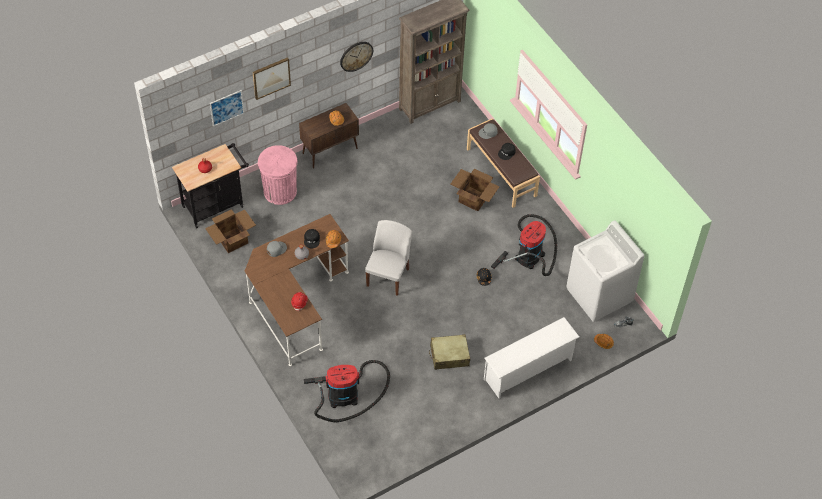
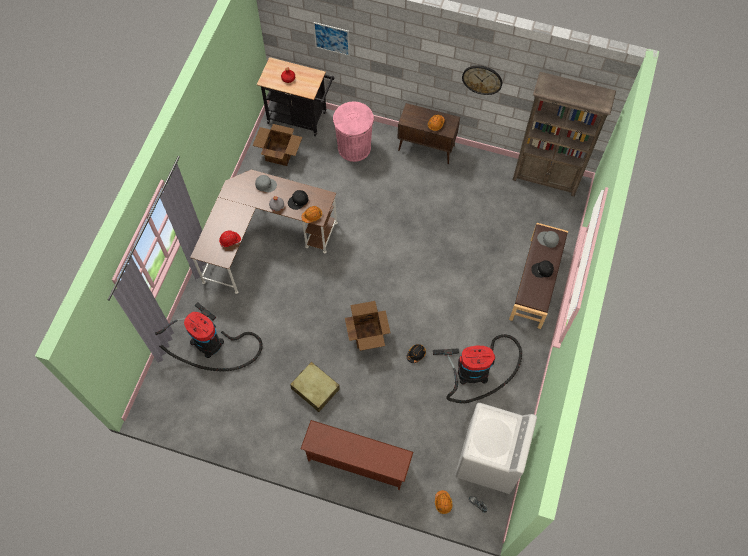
camera: 50 degrees right, 10 degrees up
(271, 77) = (383, 39): picture -> none
(388, 276) = (349, 283): white chair -> none
(473, 198) = (487, 283): cardboard box -> cardboard box (367, 334)
(528, 370) = (357, 462): white shoe rack -> brown shoe rack

